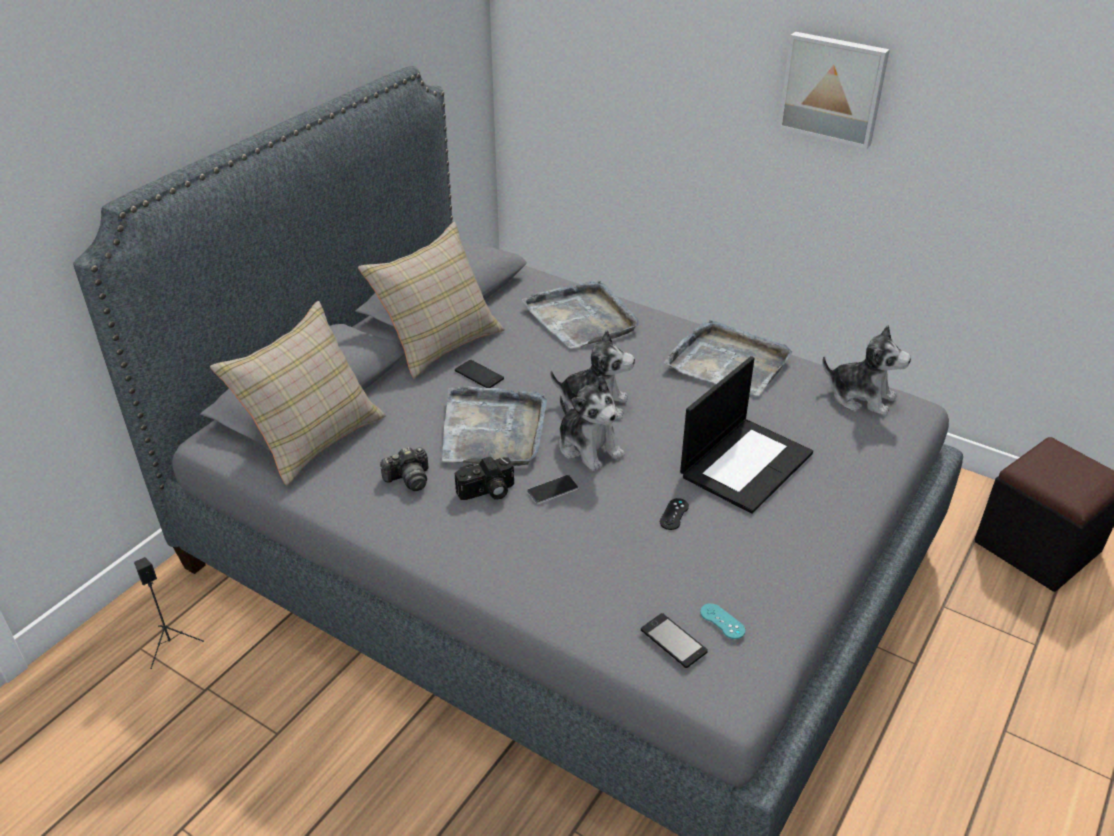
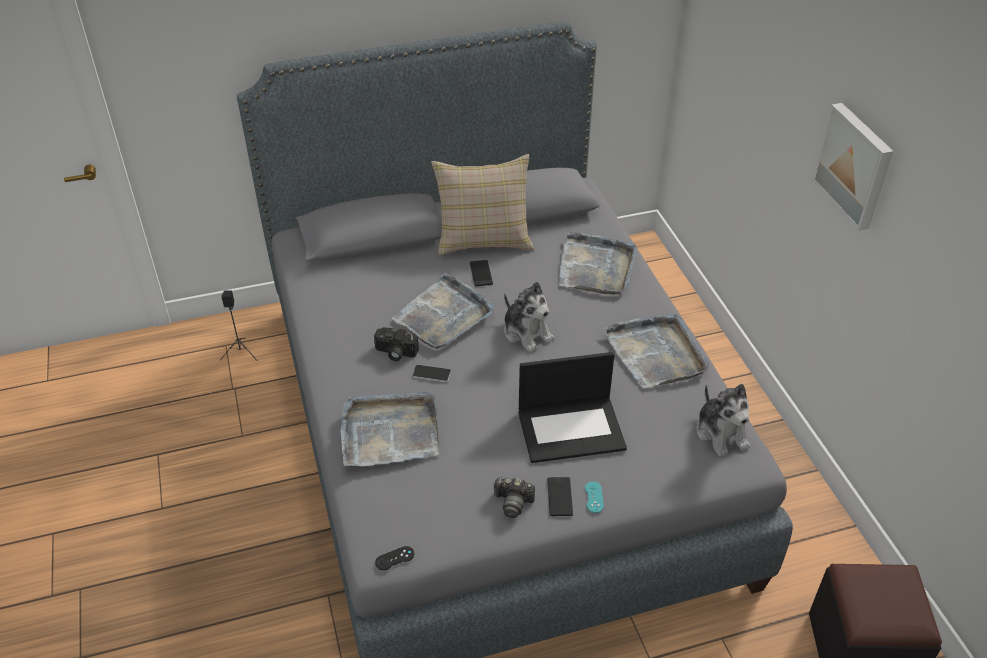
camera: 40 degrees right, 5 degrees up
(312, 437) = (344, 263): beige pillow -> none
(409, 479) = (363, 319): camera -> camera (513, 502)
(586, 568) = (389, 432): none -> grey tray
(589, 447) = (486, 359): plush toy -> none
(673, 641) = (384, 505): phone -> phone (559, 497)
(674, 514) = (480, 432): black game controller -> black game controller (394, 558)
(722, 621) = (425, 513): turquoise game controller -> turquoise game controller (594, 497)

